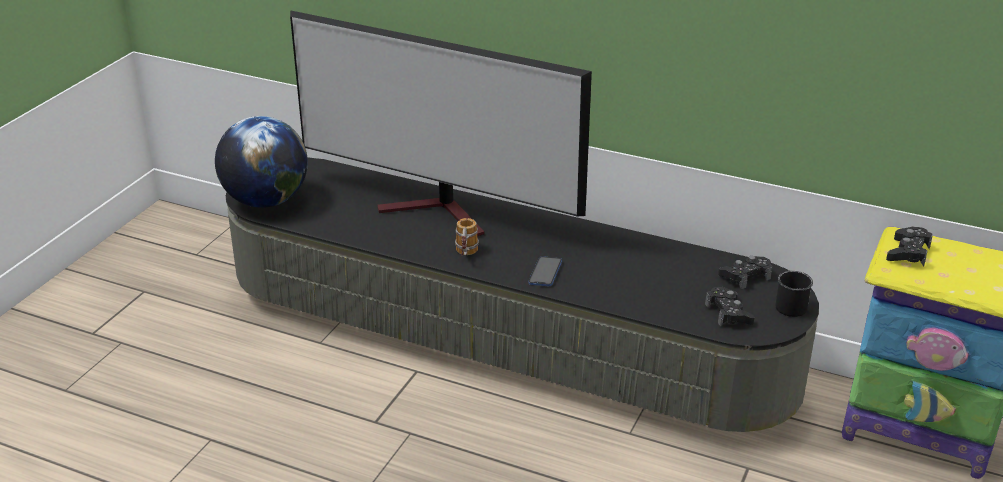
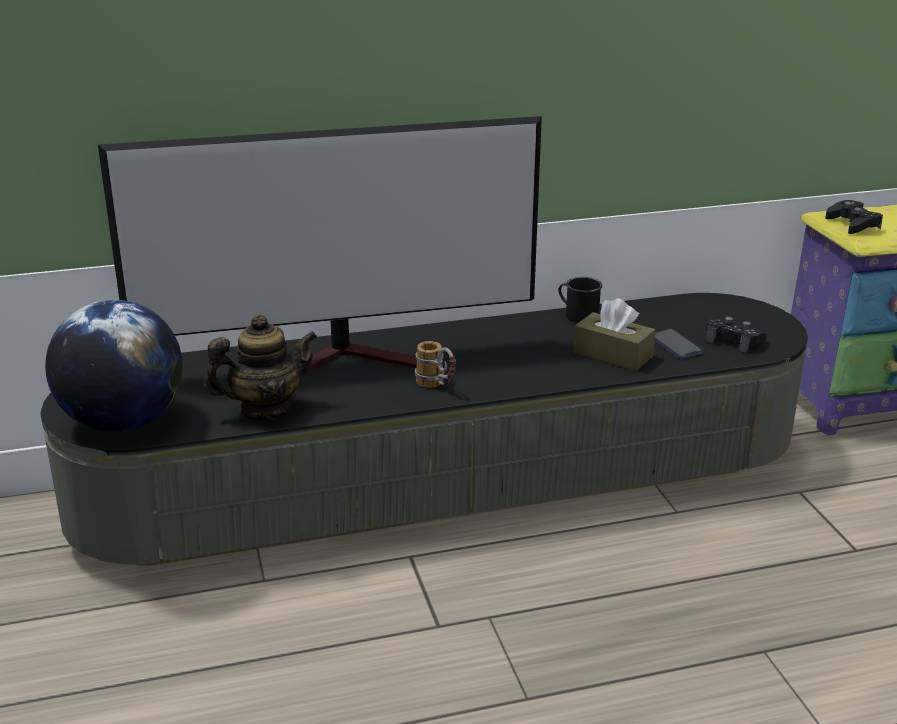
camera: 40 degrees left, 5 degrees down
(347, 226) = (265, 409): none -> teapot
(545, 272) = (536, 371): phone -> phone (675, 345)
(618, 284) = (613, 354): none -> brown tissue box
(745, 276) = (697, 309): black game controller -> none
(789, 305) = (762, 317): black mug -> black mug (577, 315)

